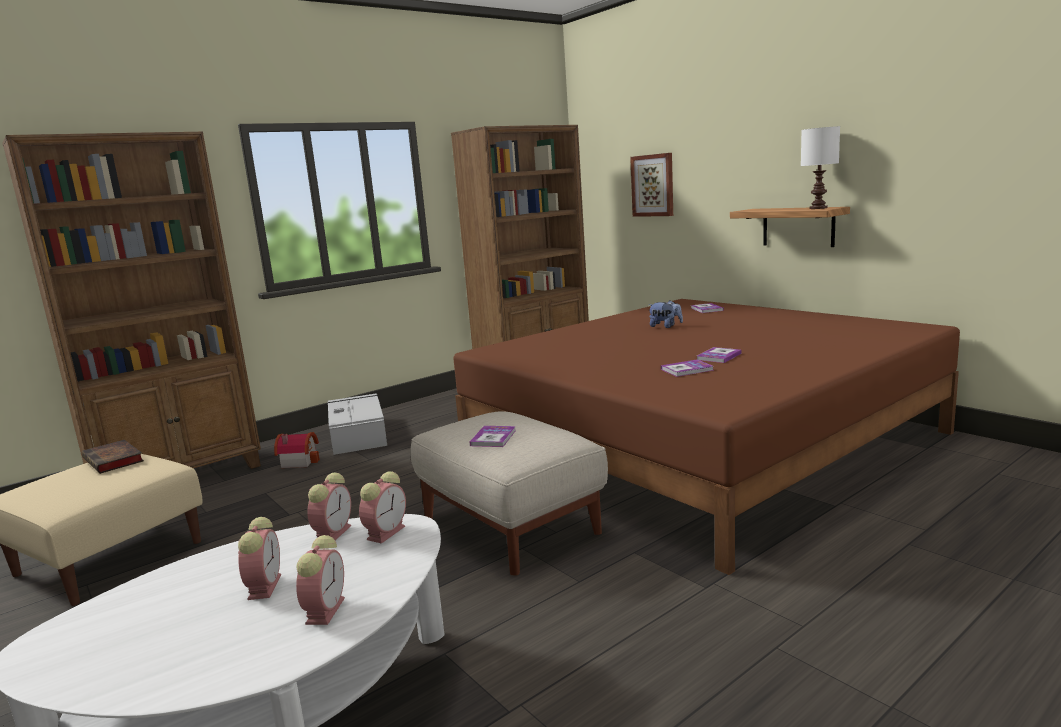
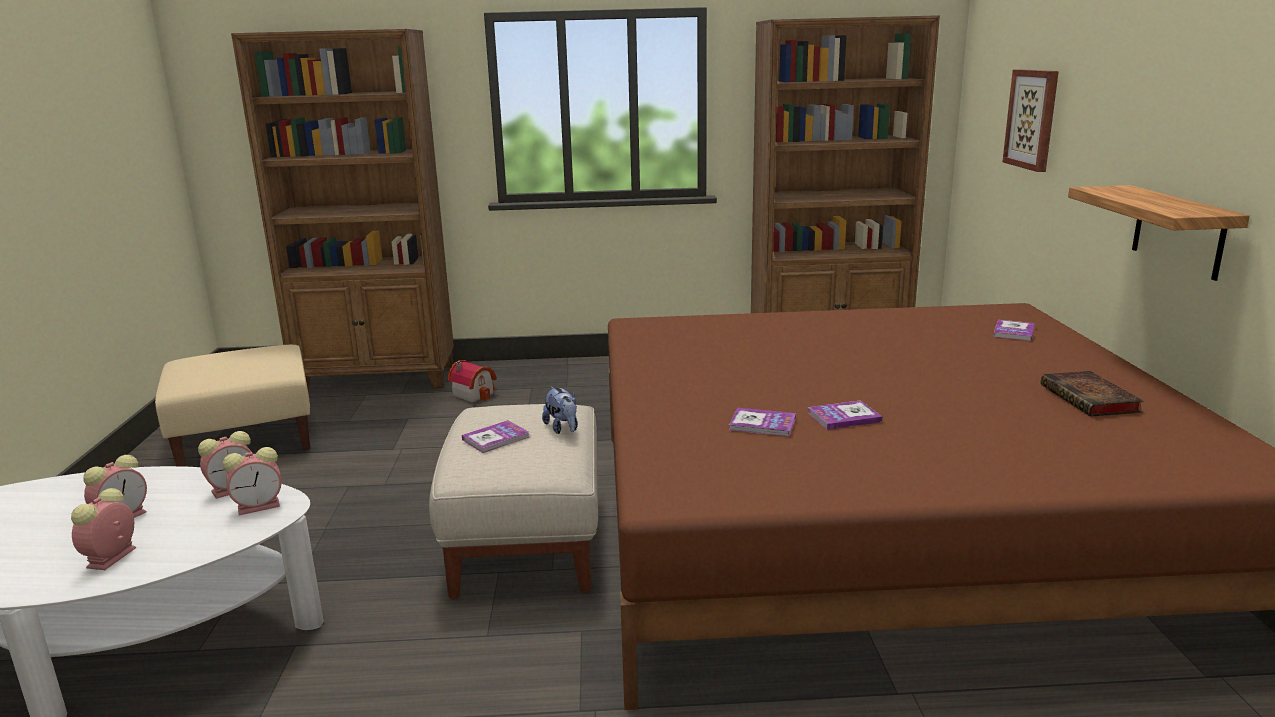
camera: 35 degrees right, 5 degrees up
(114, 461) = (268, 352): book -> book (1091, 400)
(325, 609) = (110, 558): alarm clock -> alarm clock turned 150 degrees clockwise
(358, 434) = (558, 380): grey storage box -> none
(665, 326) = (894, 346): plush toy -> plush toy (563, 429)
(818, 208) = (1186, 209): white table lamp -> none

